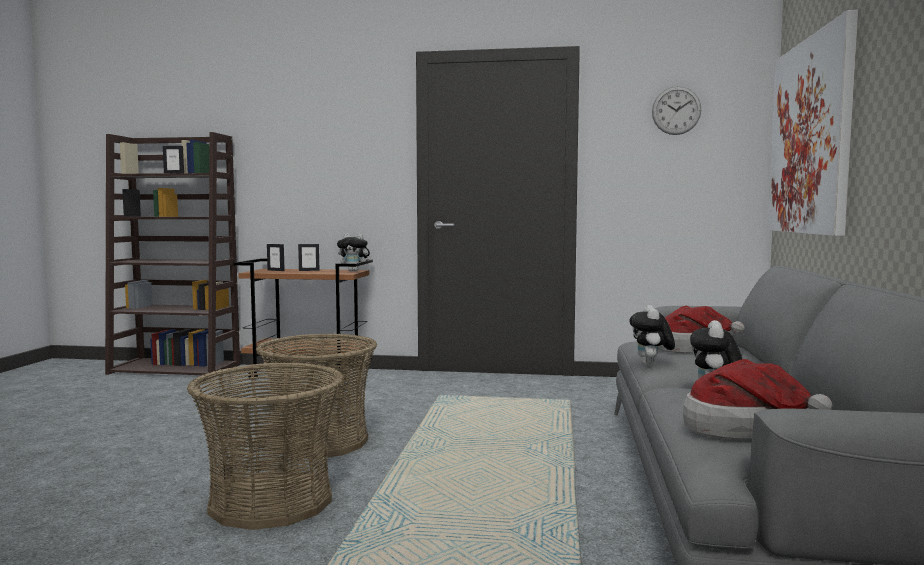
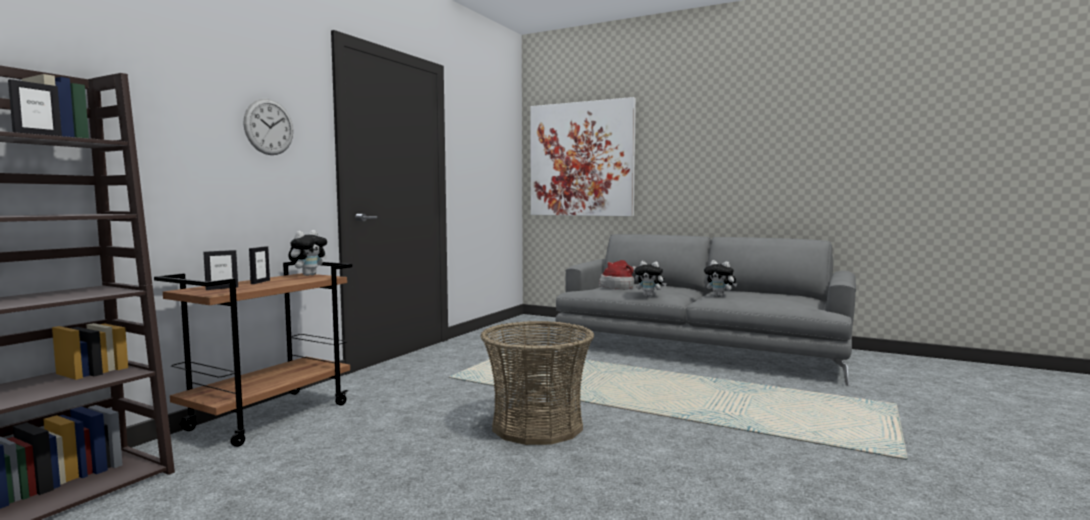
camera: 70 degrees left, 0 degrees up
(271, 501) = (672, 449): basket -> none
(676, 110) = (488, 129): wall clock -> wall clock (269, 127)
(742, 429) = (786, 301): hat -> none

